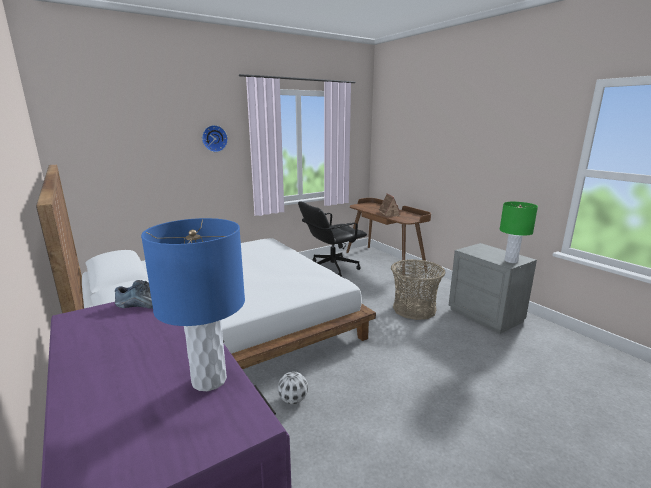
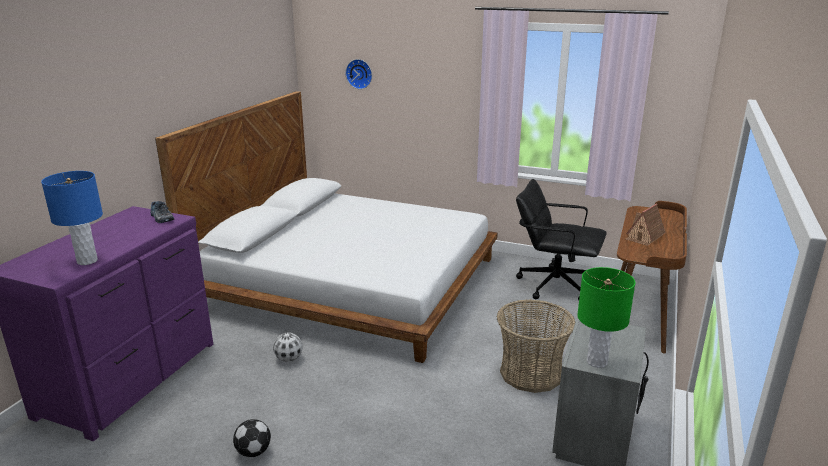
camera: 55 degrees right, 5 degrees up
(214, 138) = (445, 80): wall clock -> wall clock (359, 73)
(421, 473) = (253, 452): none -> football

